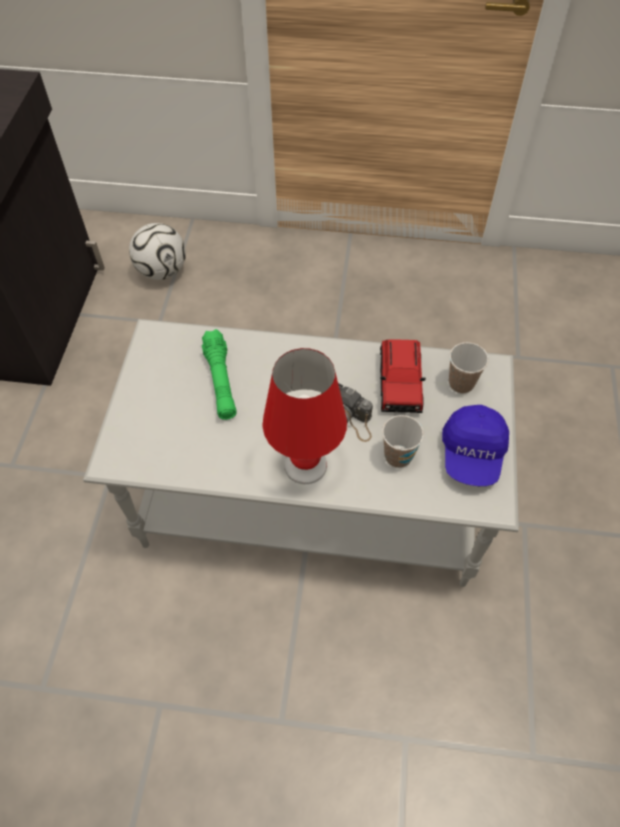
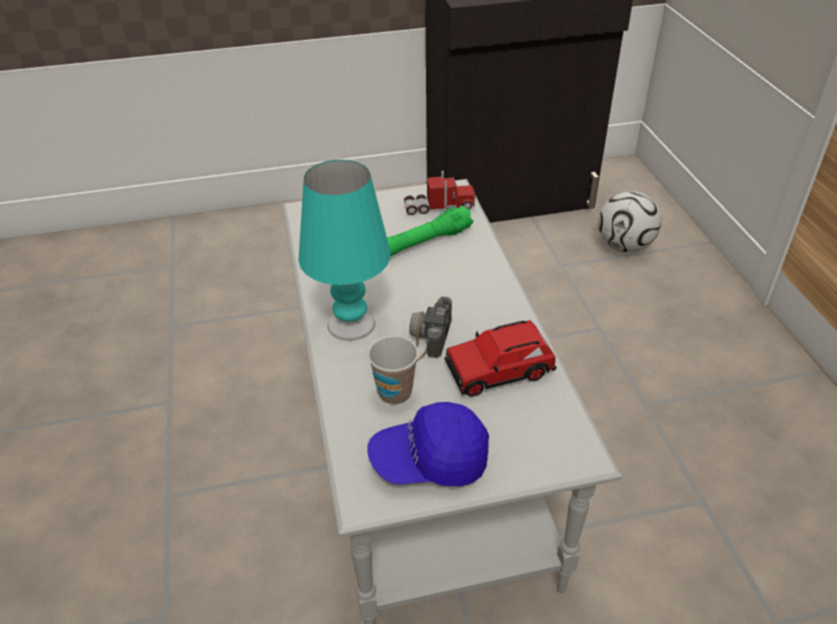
camera: 70 degrees right, 15 degrees down
(173, 353) = (439, 207): none -> toy truck
(306, 465) = (351, 324): red table lamp -> turquoise table lamp
(461, 383) = (534, 427): cup -> none

